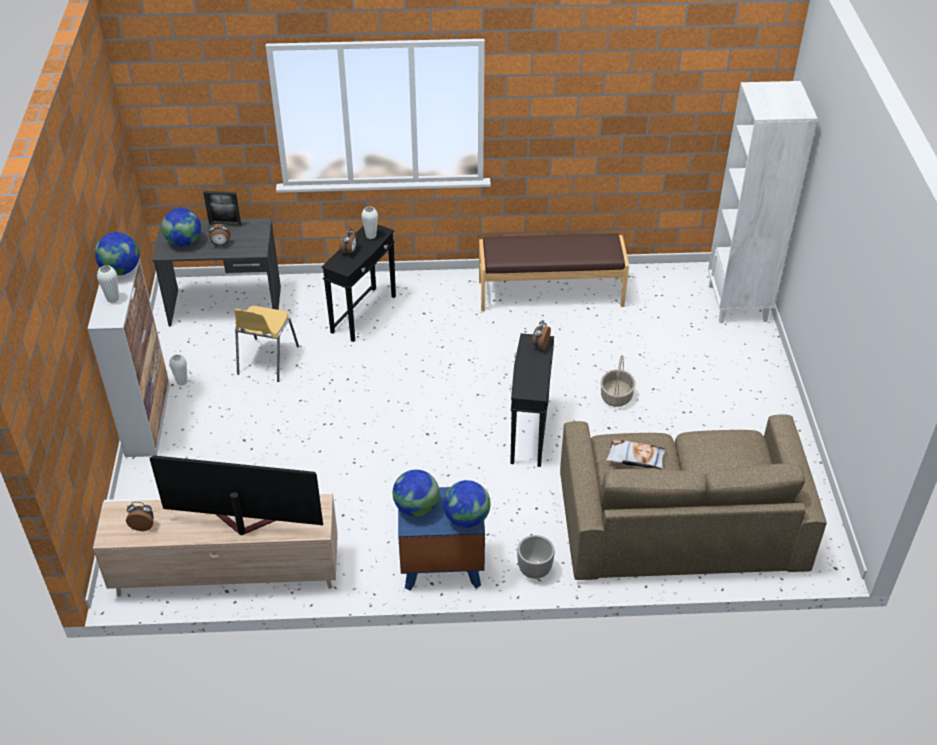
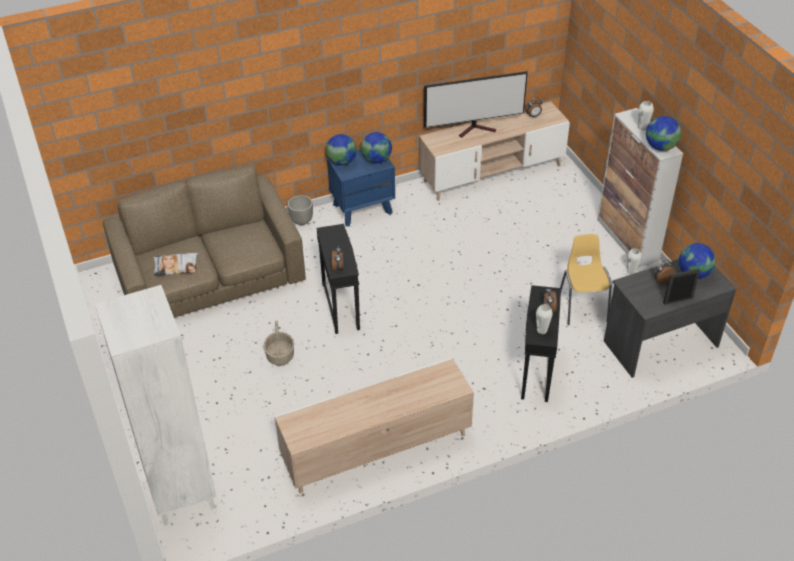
camera: 160 degrees right, 0 degrees up
(550, 292) = (376, 448): brown bench -> beige tv stand
(635, 458) = (244, 245): pillow -> pillow (176, 267)

